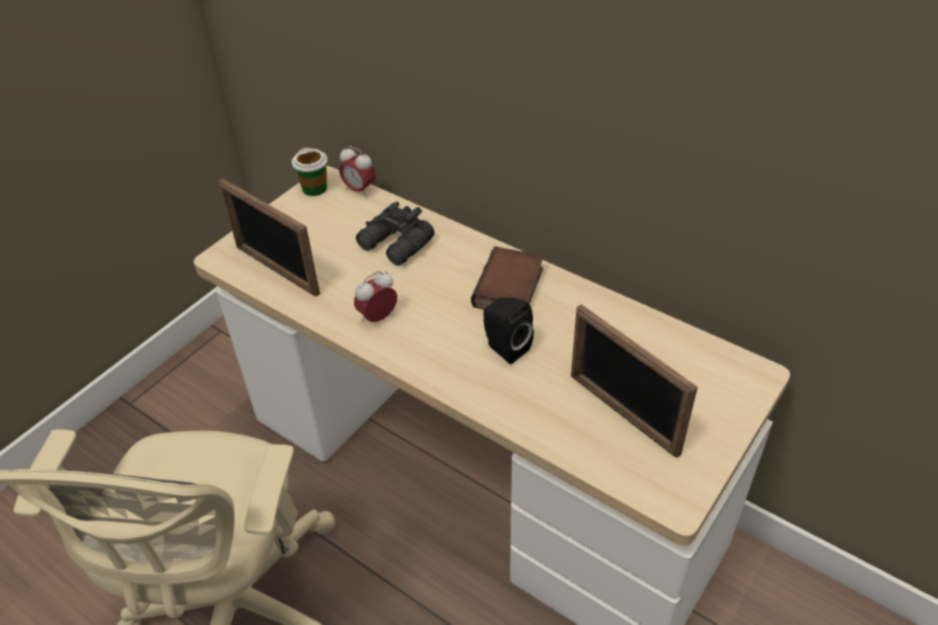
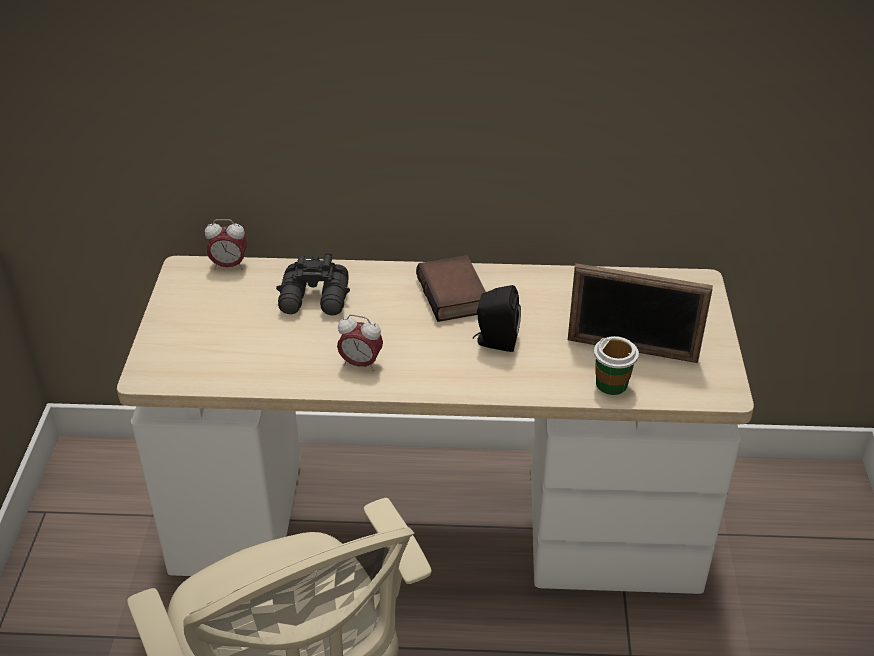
camera: 35 degrees left, 5 degrees down
(276, 270) = (219, 364): picture frame -> none
(314, 188) = (180, 280): cup -> cup (611, 384)
(378, 317) = (360, 364): alarm clock -> alarm clock turned 90 degrees counterclockwise

